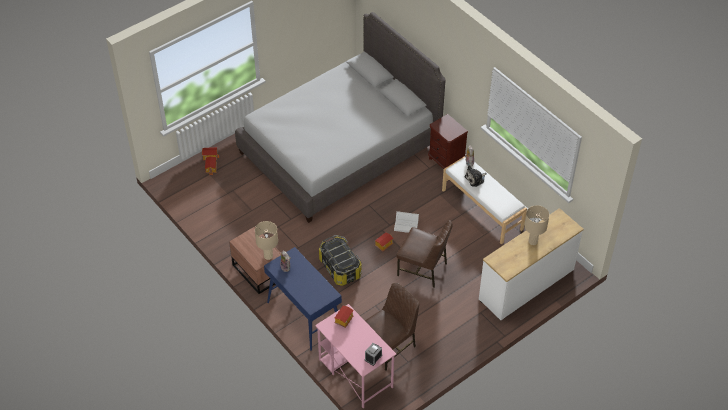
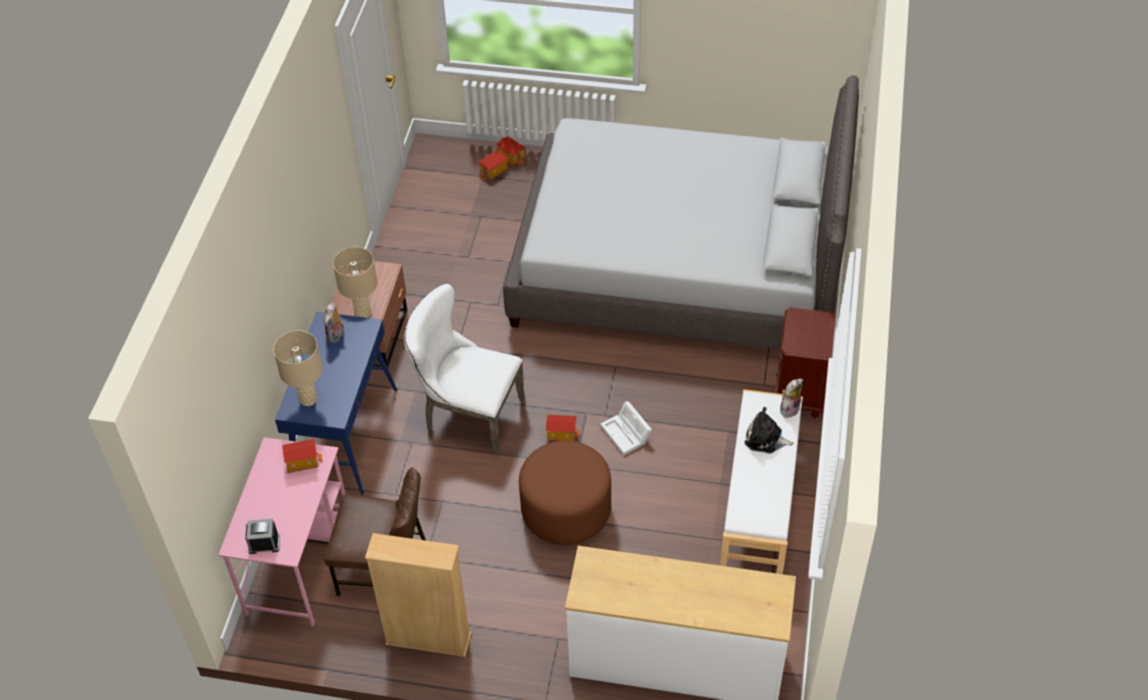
camera: 50 degrees right, 0 degrees up
(340, 268) = (468, 415): storage box -> white chair
(423, 269) = (566, 510): brown chair -> brown ottoman
(438, 353) = (428, 639): none -> beige bookcase
(532, 241) = (683, 587): beige table lamp -> beige table lamp (308, 399)

